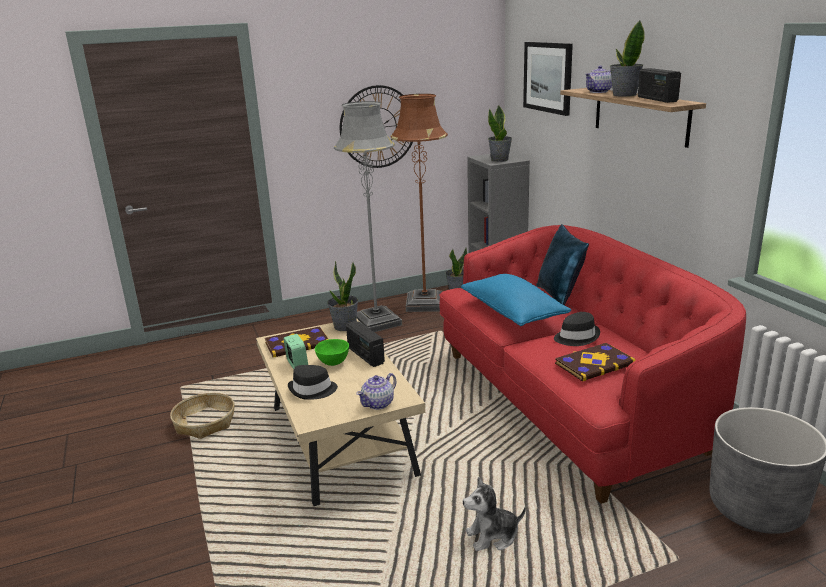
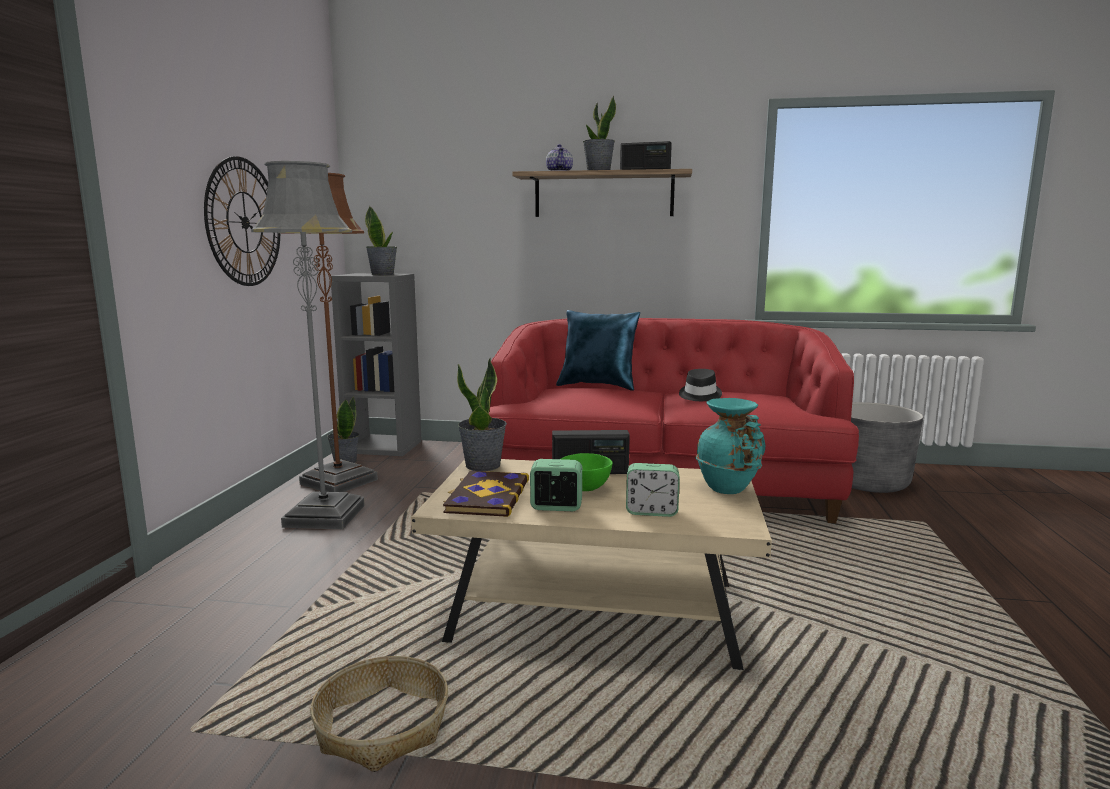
camera: 60 degrees left, 10 degrees down
(312, 390) = (651, 511): black hat -> alarm clock
(378, 403) = (729, 488): teapot -> turquoise vase
(492, 536) = (861, 580): plush toy -> none
(513, 313) = (607, 400): blue pillow -> none
(548, 77) = (439, 171): picture -> none
(594, 363) = (760, 401): book -> none

